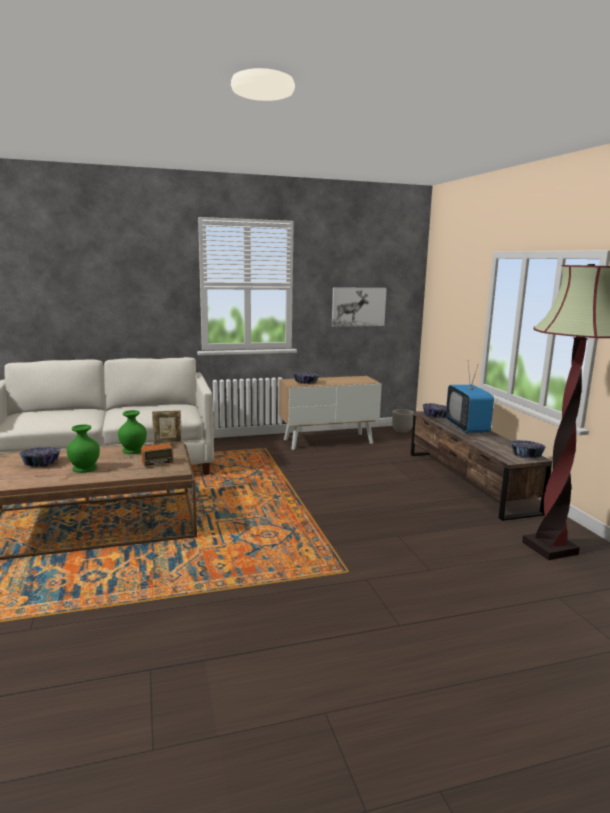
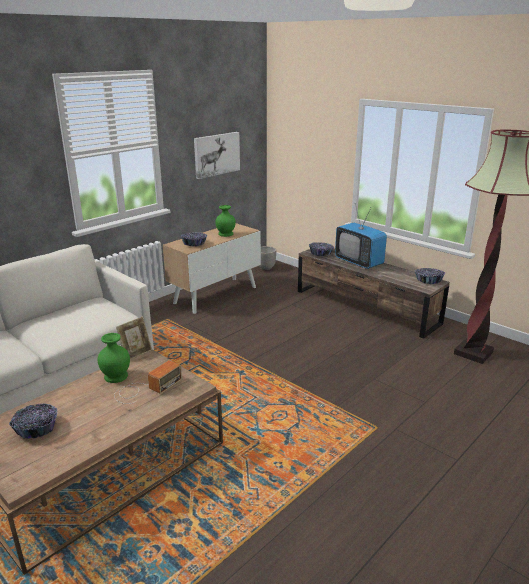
camera: 30 degrees left, 10 degrees up
(85, 469) = (99, 418): green vase -> green vase (226, 234)

